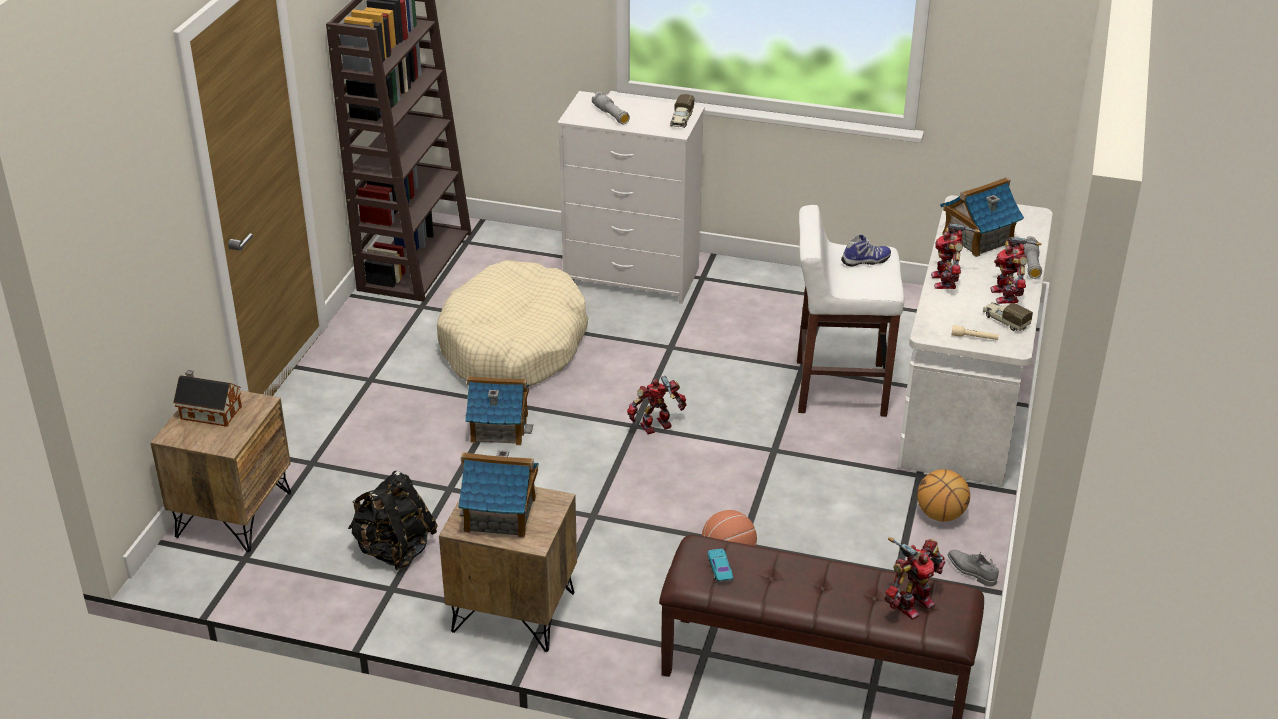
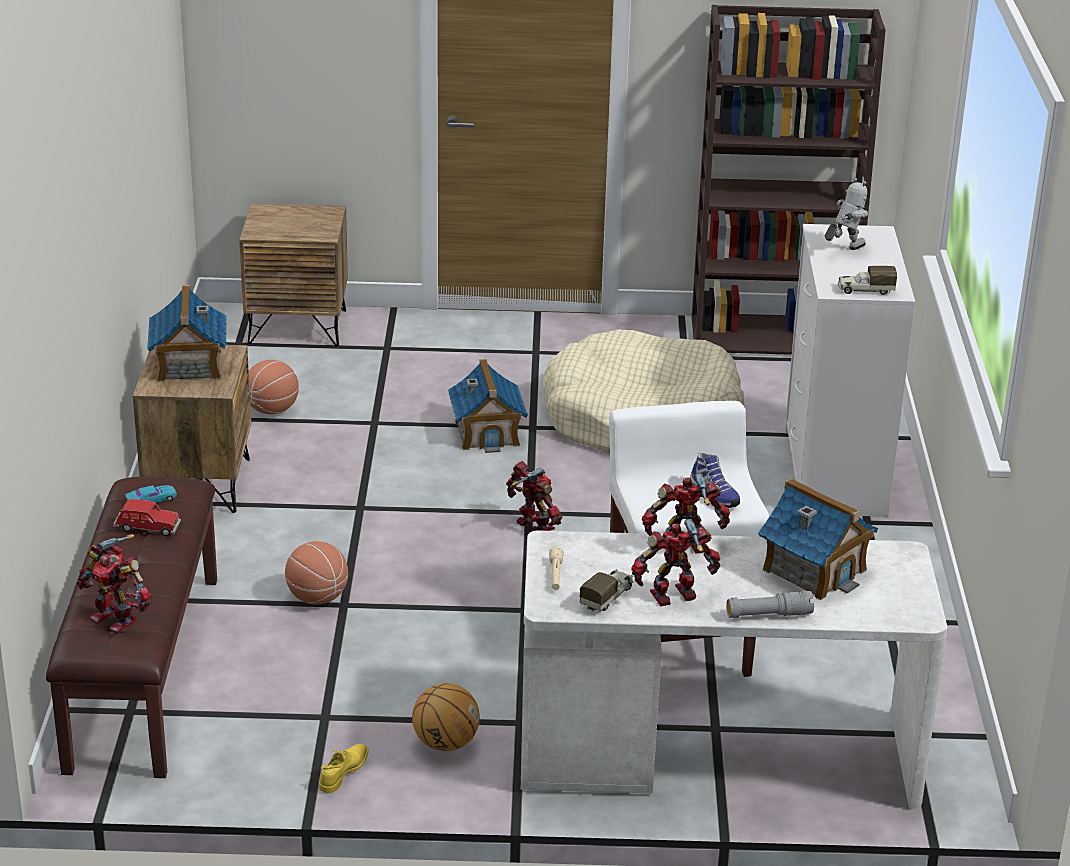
camera: 75 degrees right, 5 degrees down
(209, 412) = (302, 217): toy house -> none
(394, 550) = (271, 410): black backpack -> basketball
(611, 115) = (844, 249): grey flashlight -> toy robot
(769, 575) = (147, 528): none -> red toy car
(971, 571) = (343, 773): grey shoe -> yellow shoe

